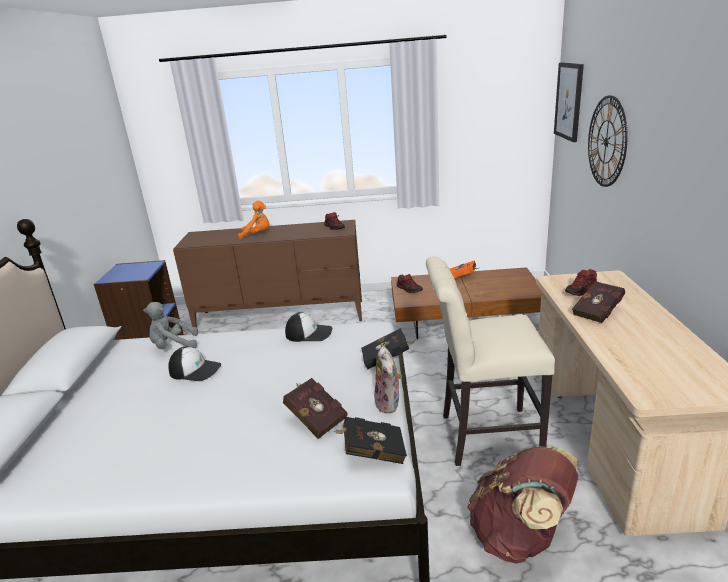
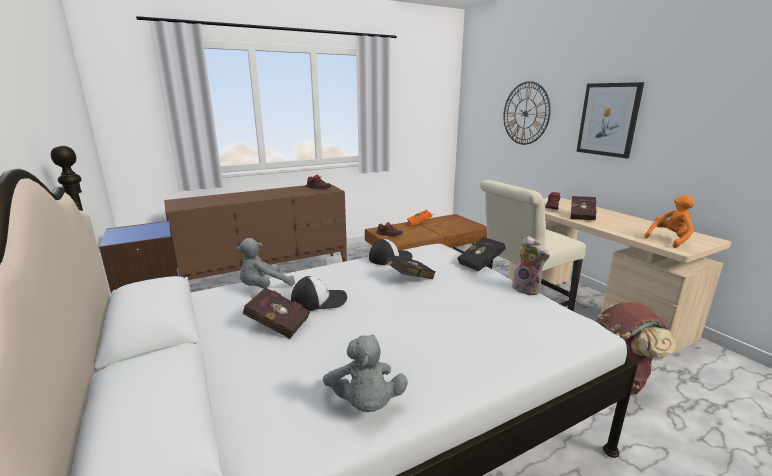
camera: 30 degrees left, 5 degrees down
(118, 475) = (365, 404): none -> grey plush toy
(257, 235) = (249, 196): orange plush toy -> orange plush toy (669, 240)
(315, 418) = (491, 309): red book -> red book (276, 324)
(372, 453) = (566, 321): black book -> black book (407, 278)
(569, 101) = (476, 93): picture -> picture (608, 119)

